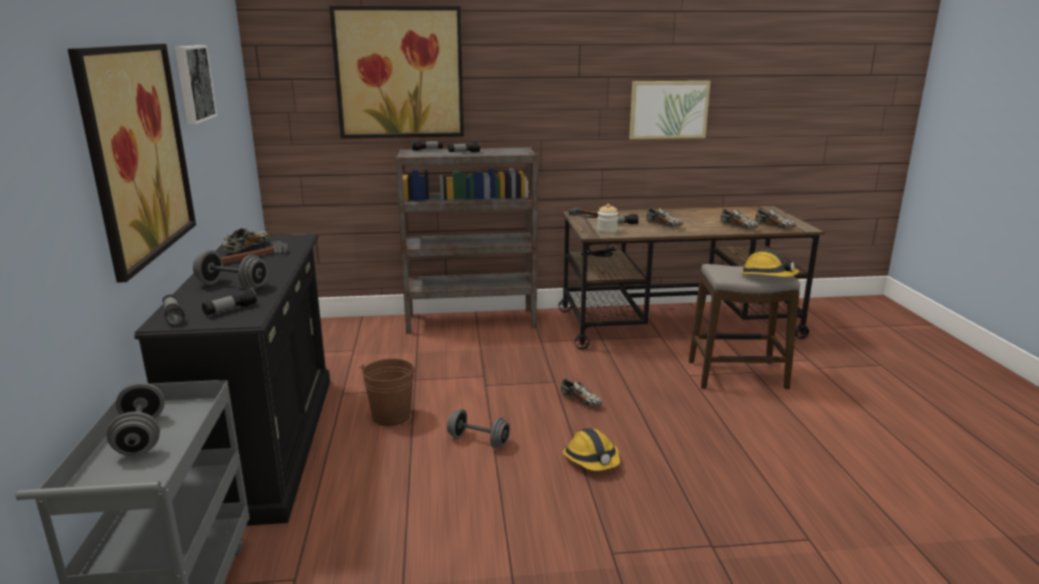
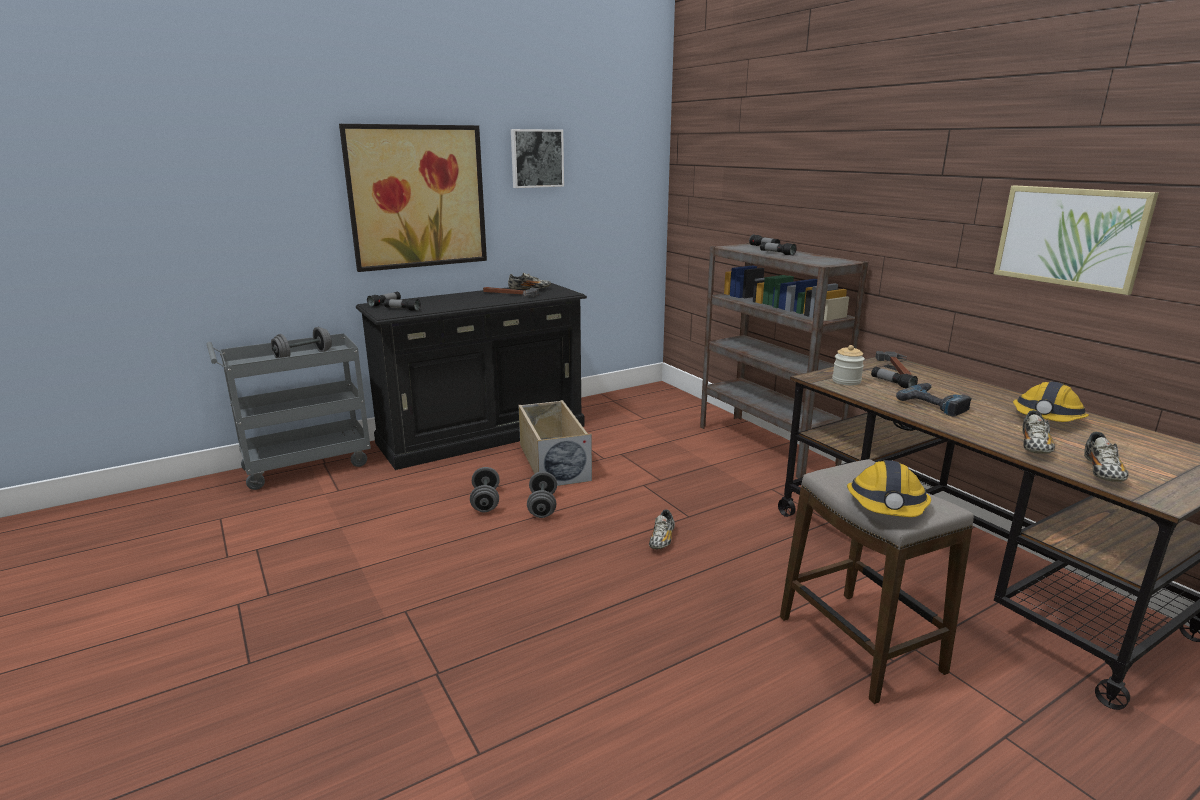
camera: 65 degrees right, 0 degrees up
(233, 286) = (447, 302): grey dumbbell -> grey dumbbell (485, 501)
(391, 416) = (552, 462): brown bucket -> beige storage box
(399, 73) = (763, 162): picture -> none
(592, 460) = (550, 570): hard hat -> hard hat (1047, 419)
(664, 225) = (935, 404): shoe -> power drill

